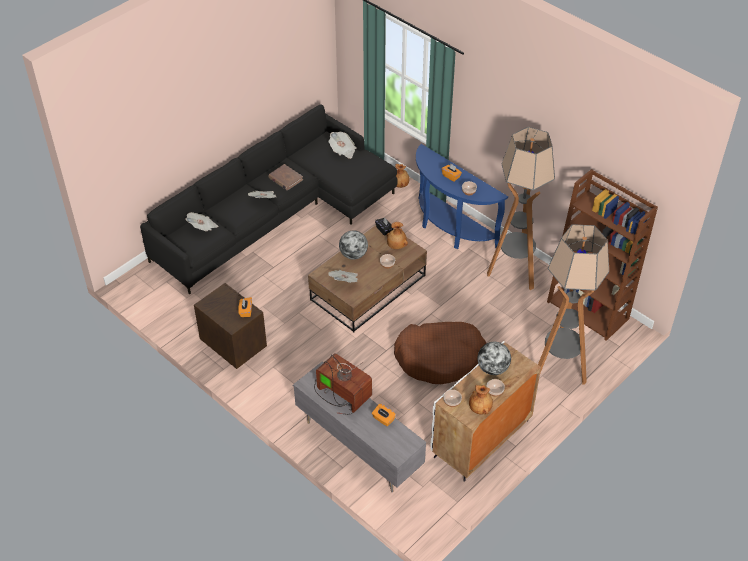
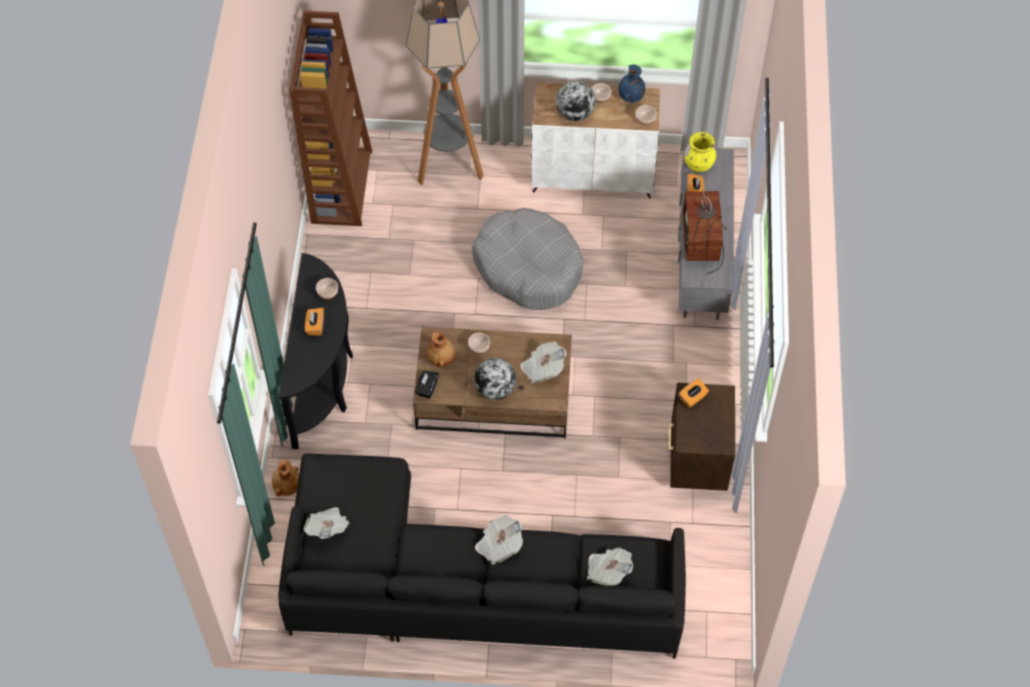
camera: 130 degrees left, 10 degrees up
(285, 179) = (441, 550): brown book -> none
(401, 437) = (698, 166): none -> yellow vase
(440, 358) = (528, 267): brown dog bed -> grey dog bed
(449, 229) = (324, 382): blue console table -> black console table
(480, 408) = (630, 96): brown vase -> blue vase
(514, 273) = (342, 279): floor lamp -> none

